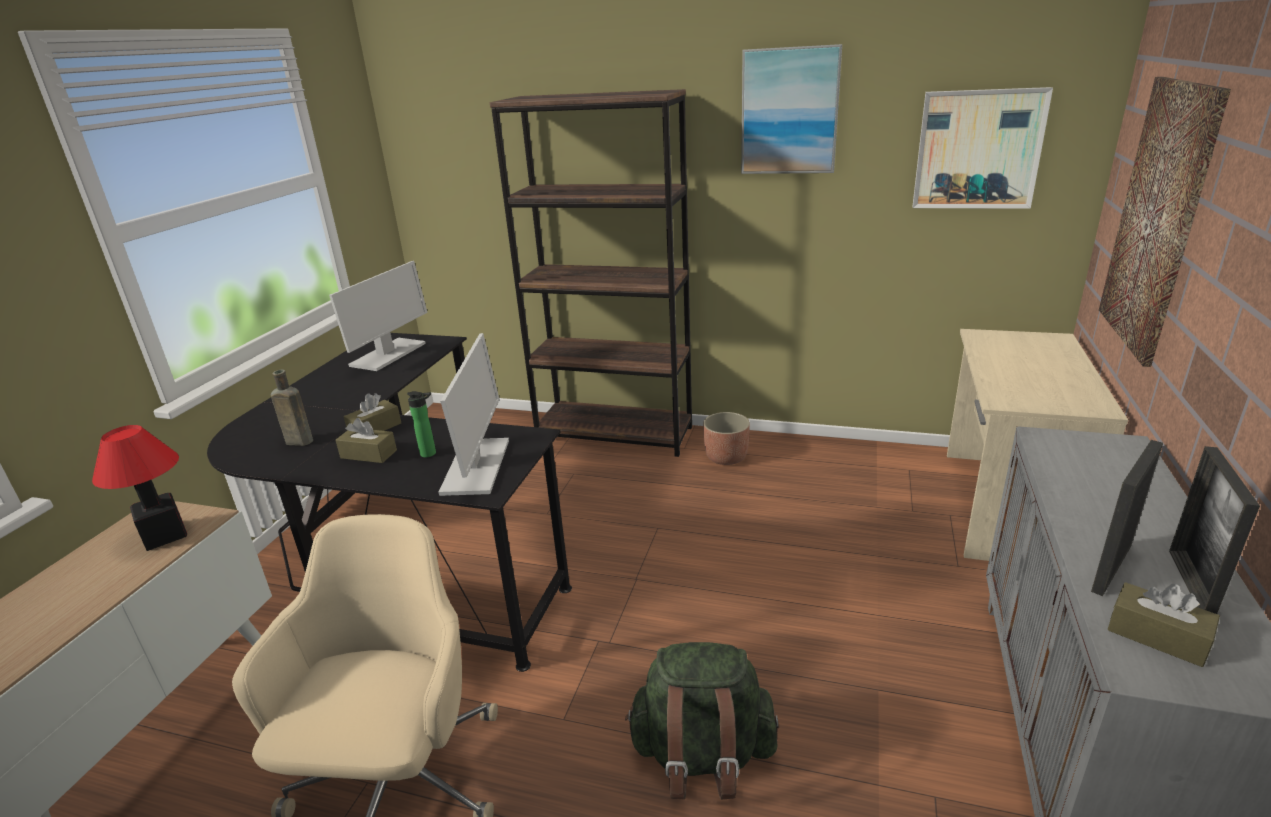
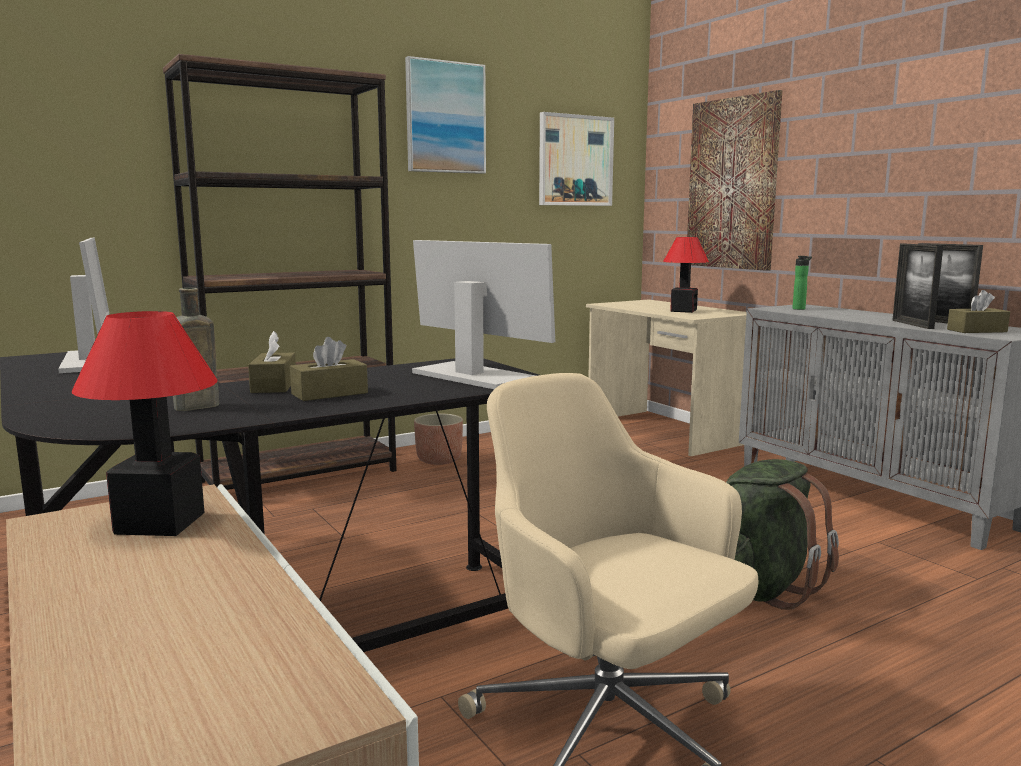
camera: 50 degrees left, 15 degrees down
(430, 453) = (400, 381): bottle -> bottle (800, 309)
(1030, 381) = (683, 311): none -> table lamp

